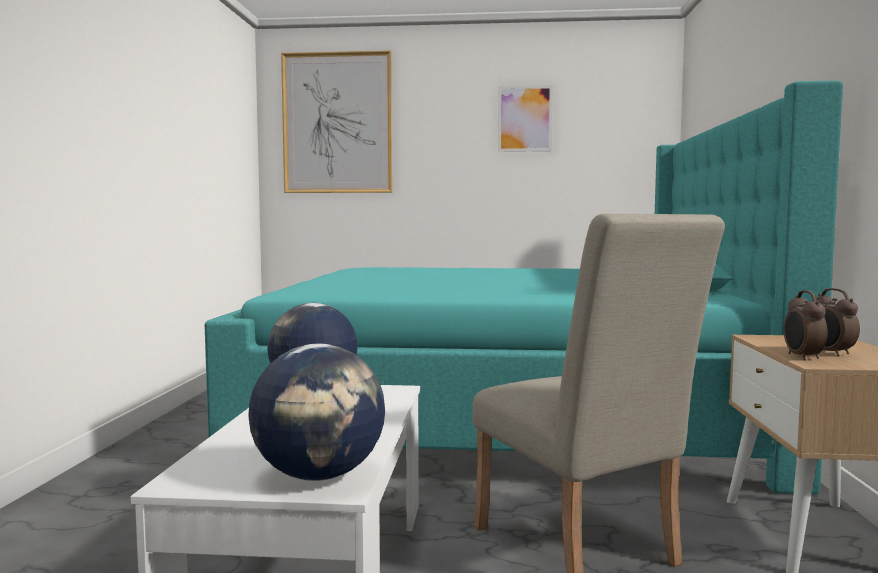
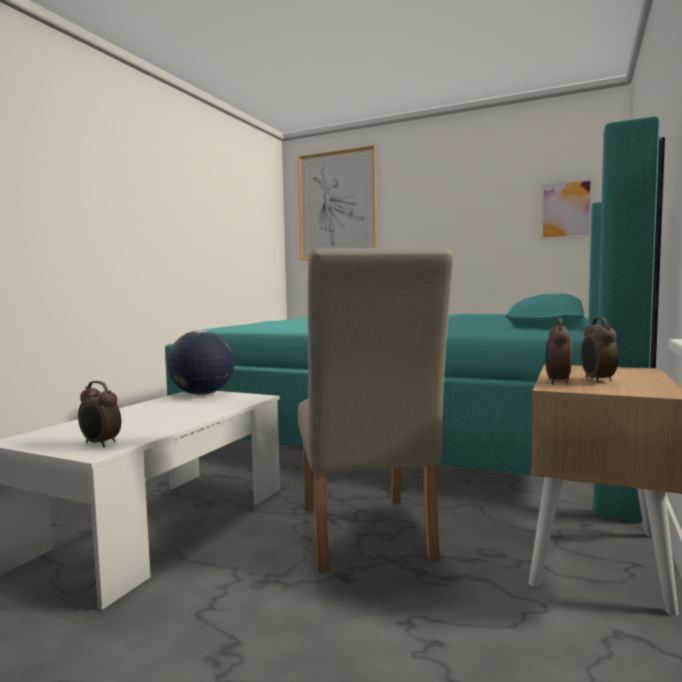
camera: 20 degrees right, 0 degrees up
(320, 475) = (100, 444): globe -> alarm clock
(525, 119) = (481, 189): picture -> picture (566, 210)

